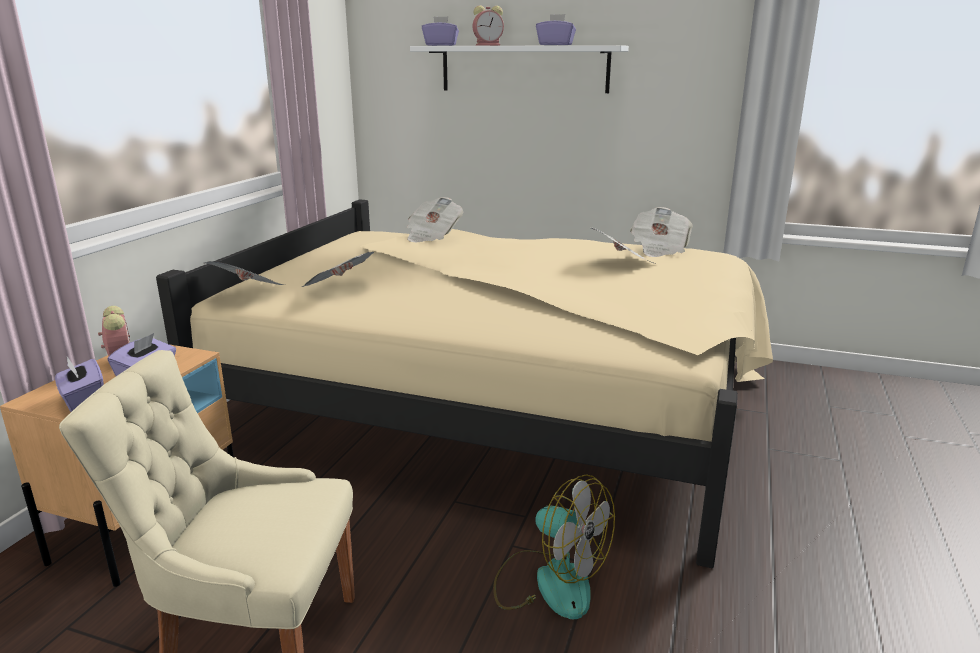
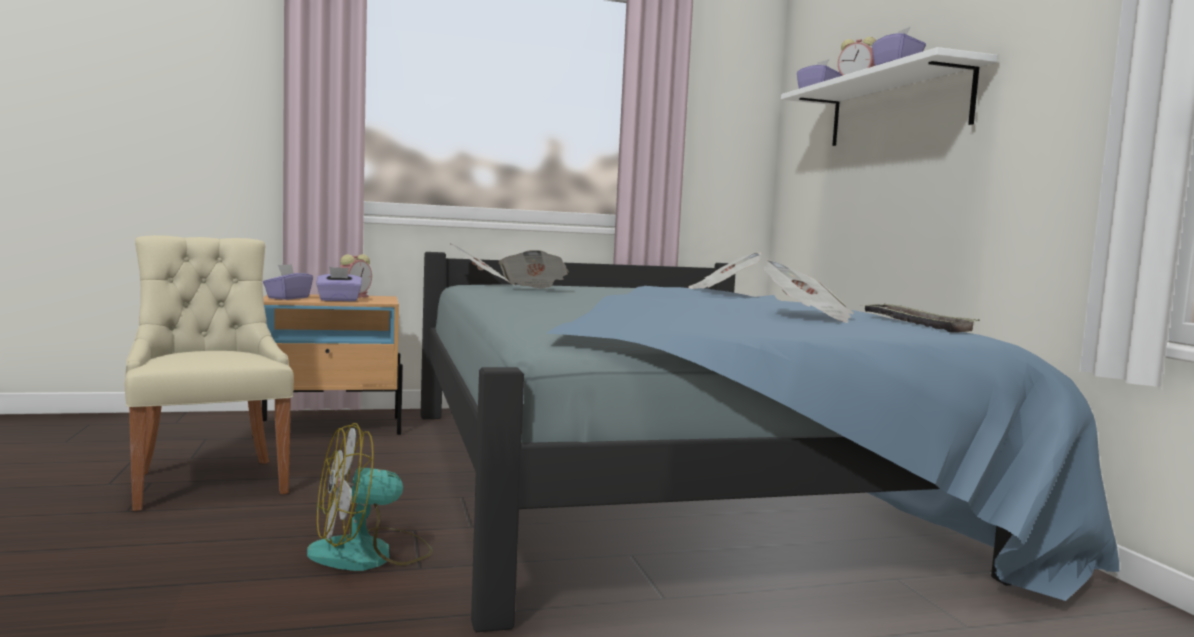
camera: 55 degrees right, 15 degrees down
(505, 406) = (671, 482): beige bed -> blue bed
(549, 581) = (370, 554): fan -> fan turned 60 degrees clockwise
(659, 249) = (914, 323): newspaper -> tray

